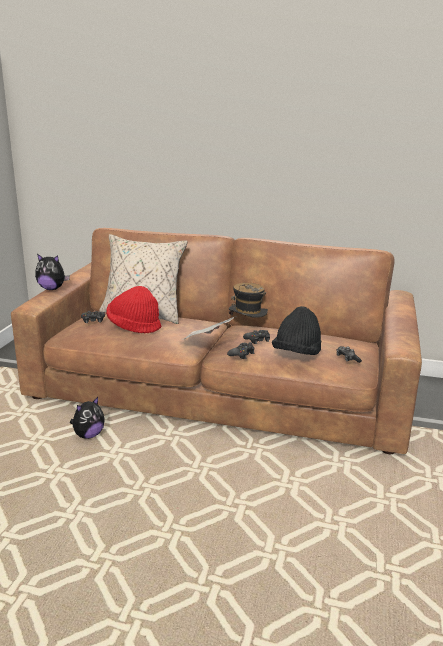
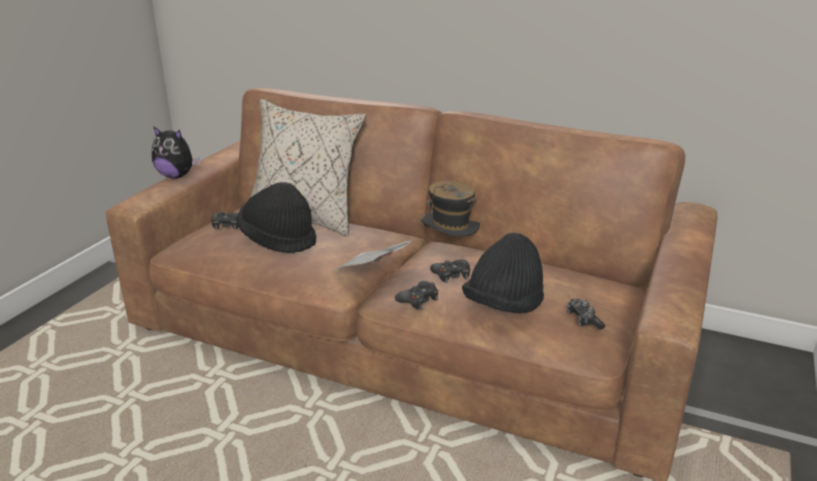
camera: 10 degrees right, 5 degrees up
(88, 435) = (198, 396): plush toy -> none
(134, 326) = (278, 239): red hat -> black hat

